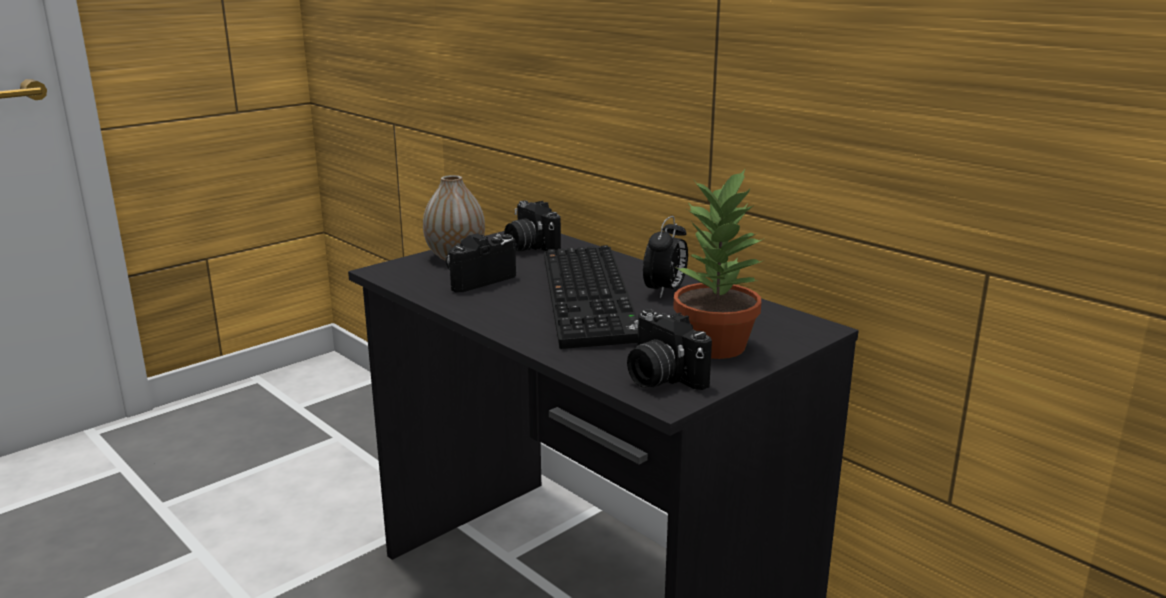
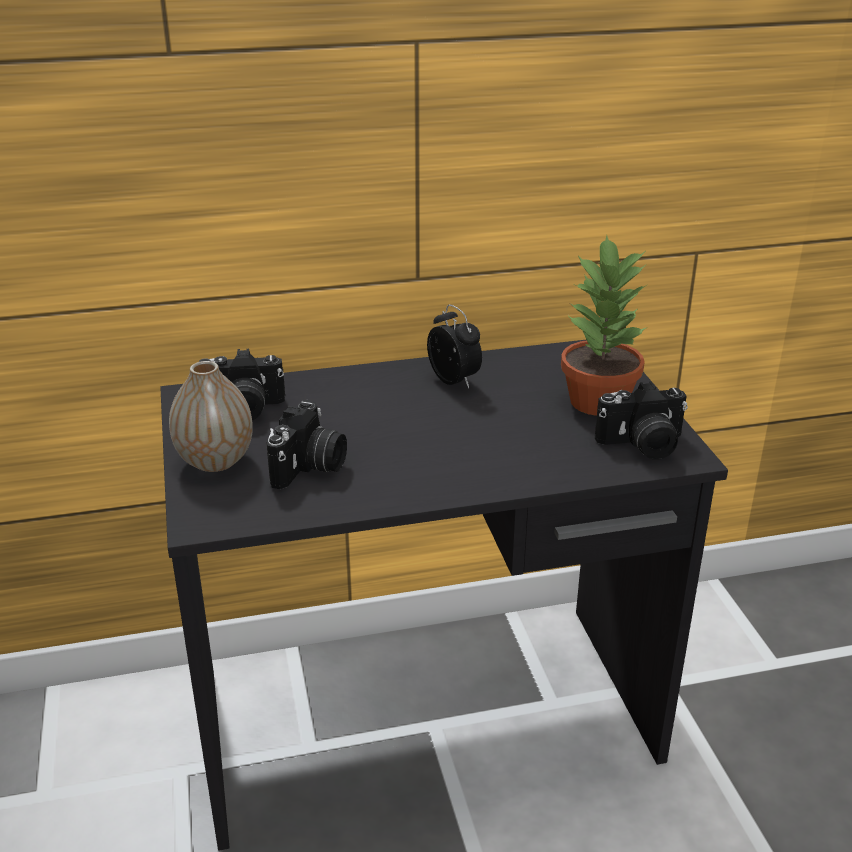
camera: 60 degrees left, 10 degrees up
(477, 280) = (310, 467): camera -> camera turned 150 degrees counterclockwise
(592, 298) = (434, 420): keyboard -> none

